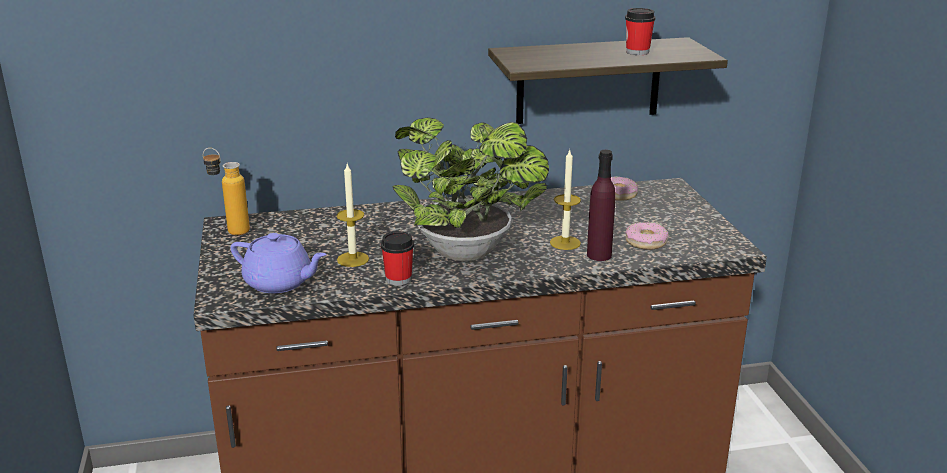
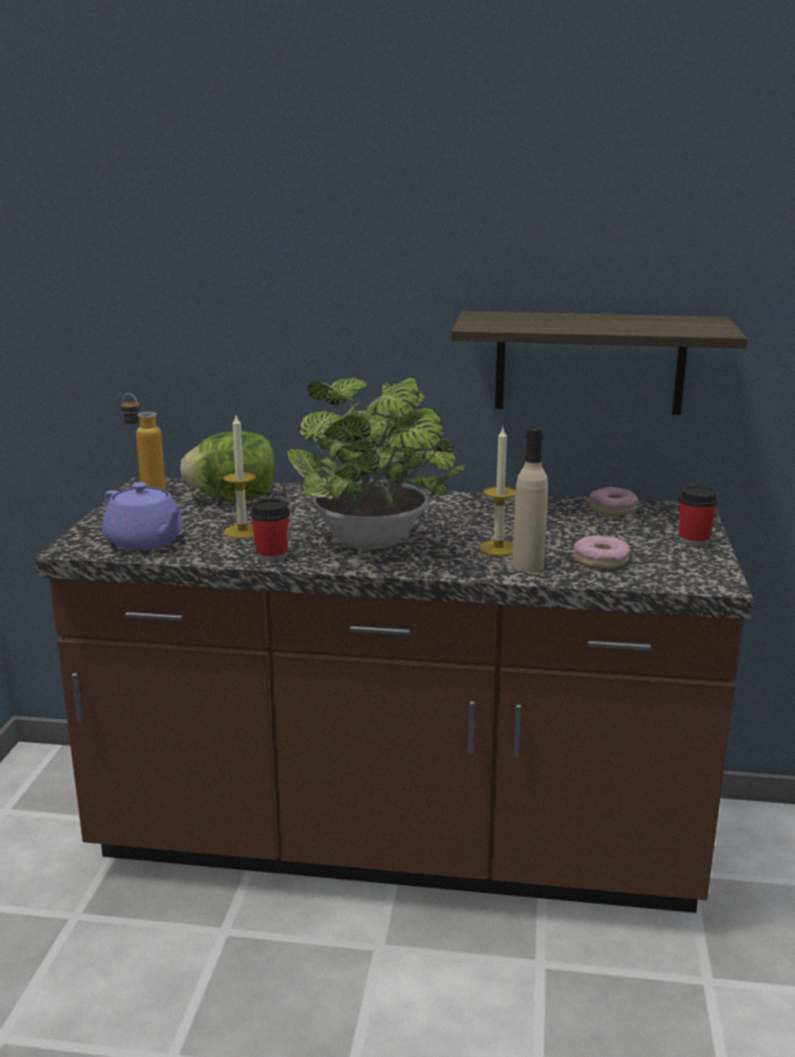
camera: 20 degrees right, 5 degrees down
(316, 228) = (233, 498): none -> lettuce
(599, 255) = (528, 566): purple bottle -> beige bottle
(637, 52) = (636, 324): cup -> cup (693, 541)

